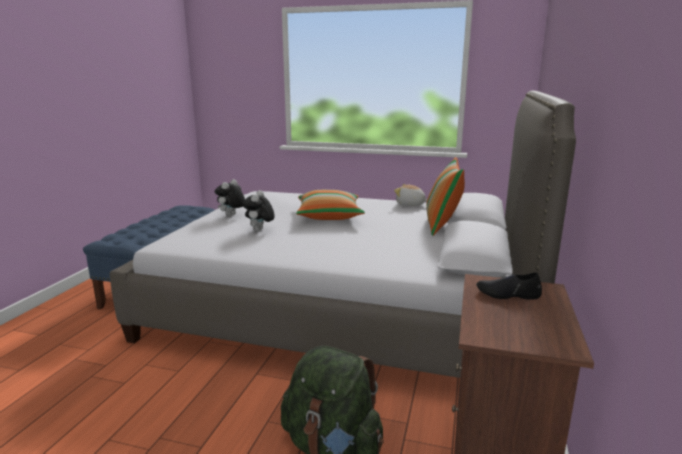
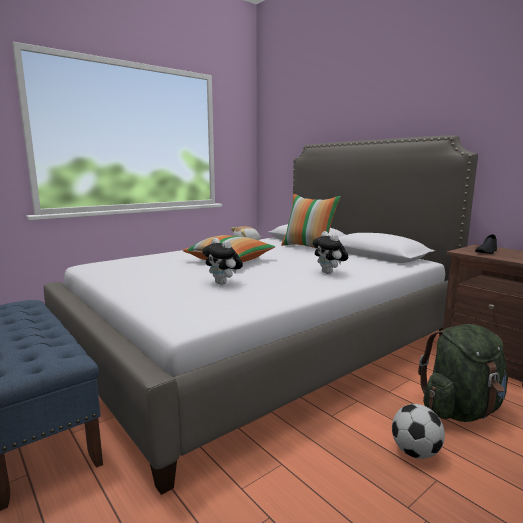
camera: 55 degrees left, 5 degrees down
(231, 216) = (148, 284): plush toy -> plush toy (329, 273)
(233, 429) = (415, 452): none -> football

